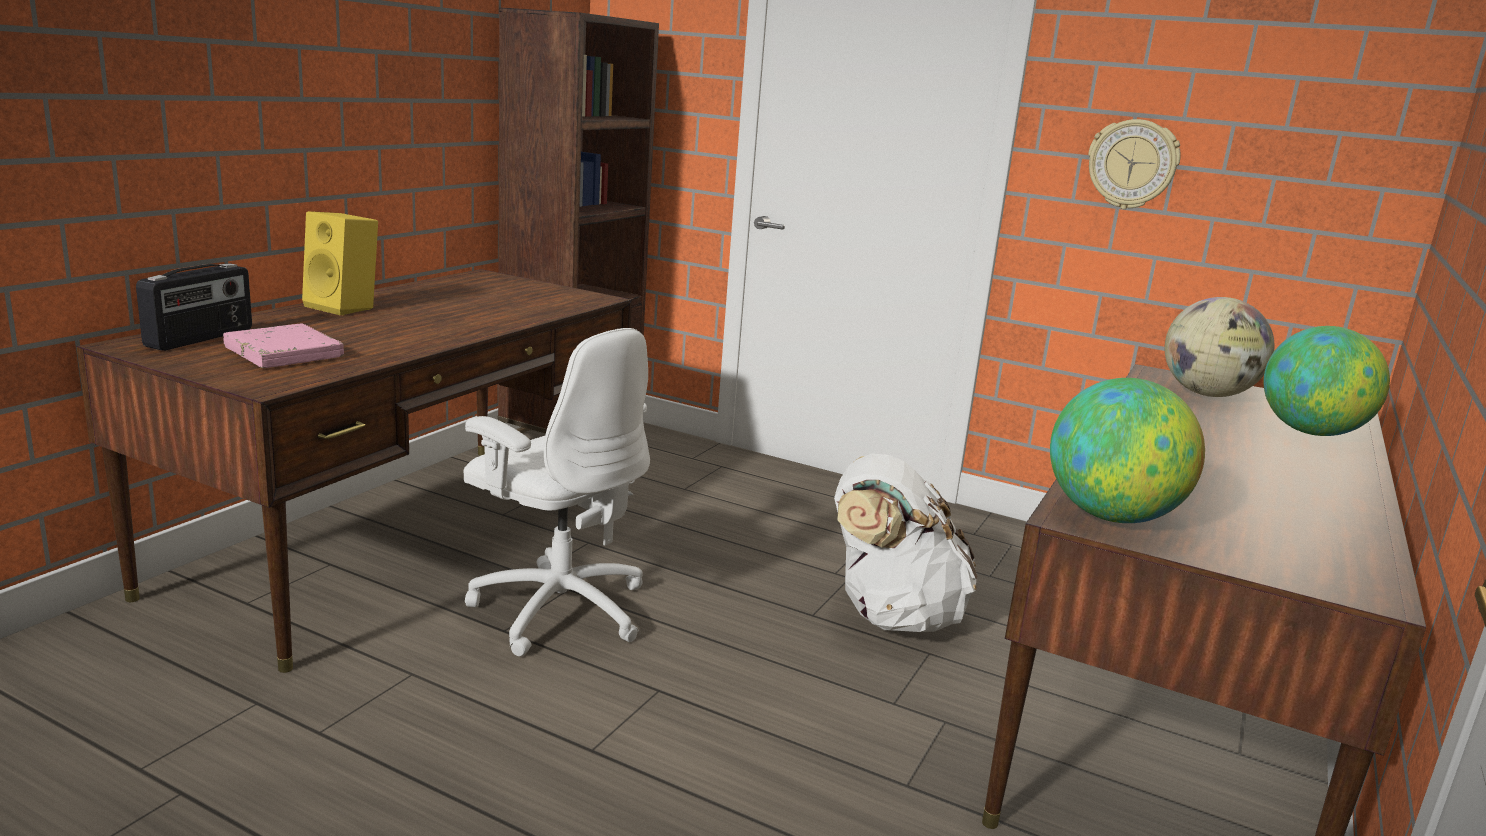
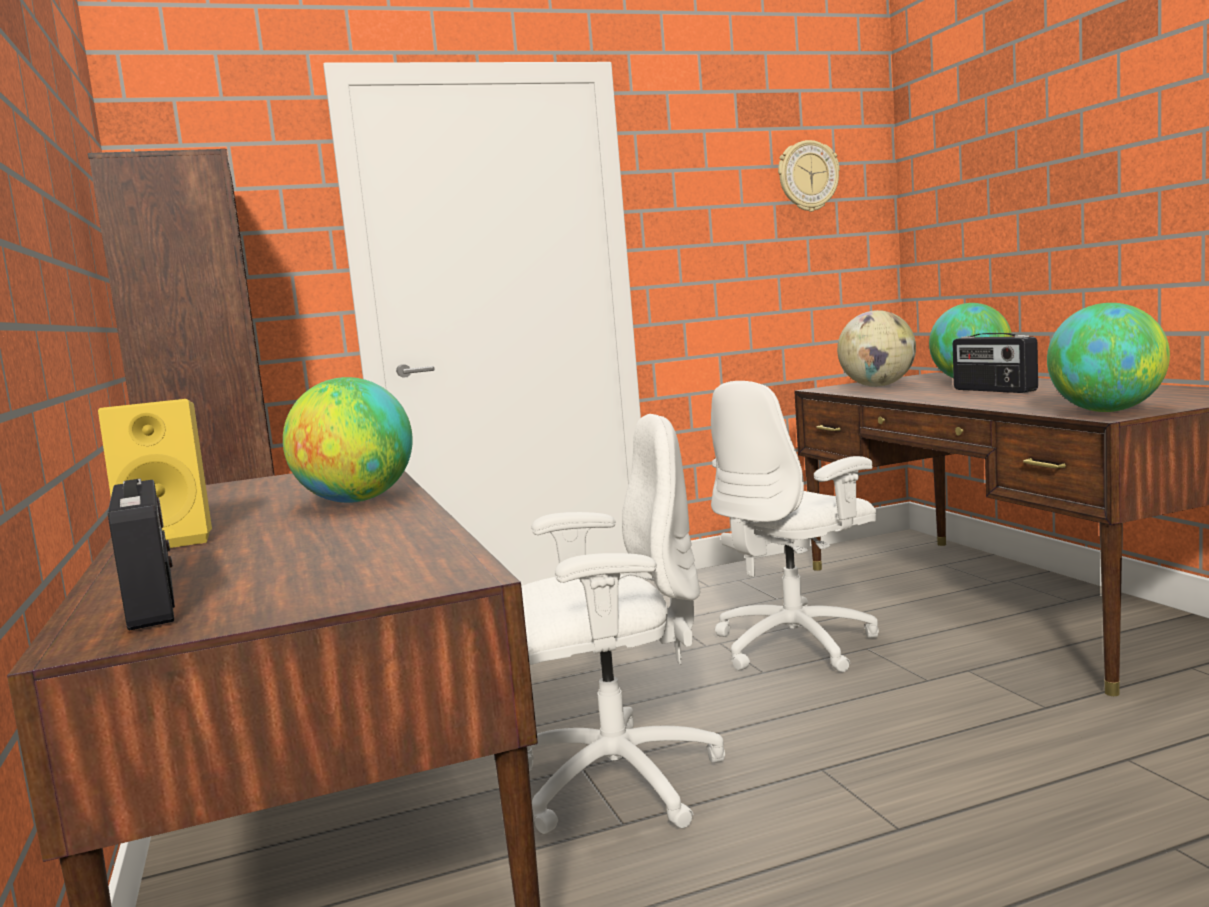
camera: 45 degrees left, 10 degrees down
(284, 353) = (325, 567): pink book -> none
(473, 321) = (356, 501): none -> globe
(891, 615) = (797, 645): white backpack -> white office chair
(1132, 164) = (718, 245): wall clock -> wall clock (807, 176)
(1233, 450) = (993, 390): none -> radio

